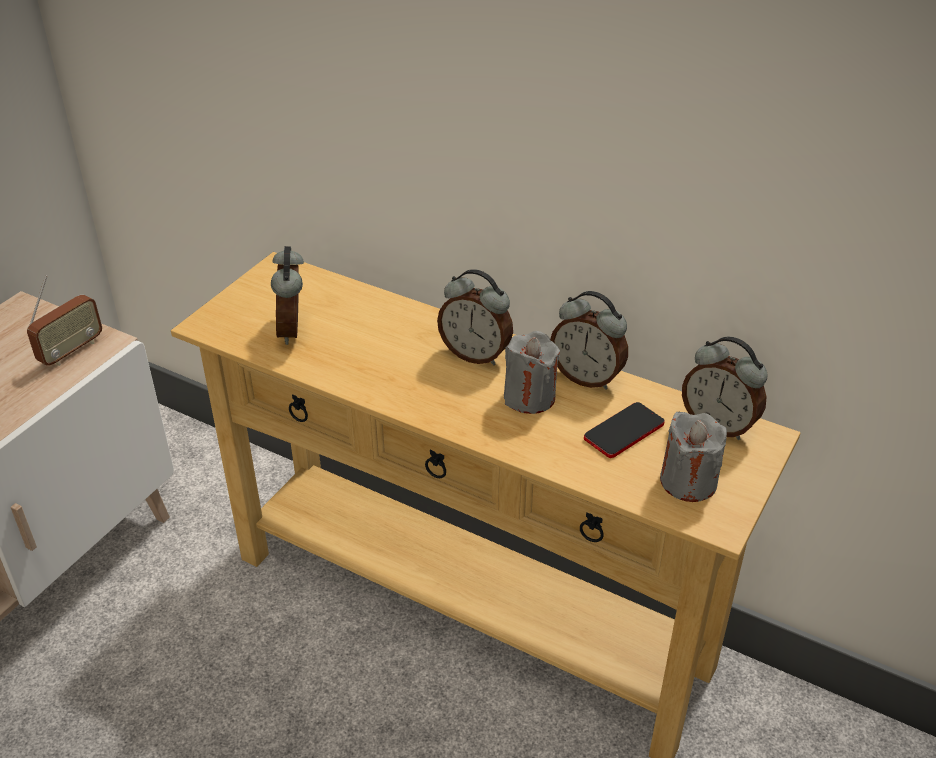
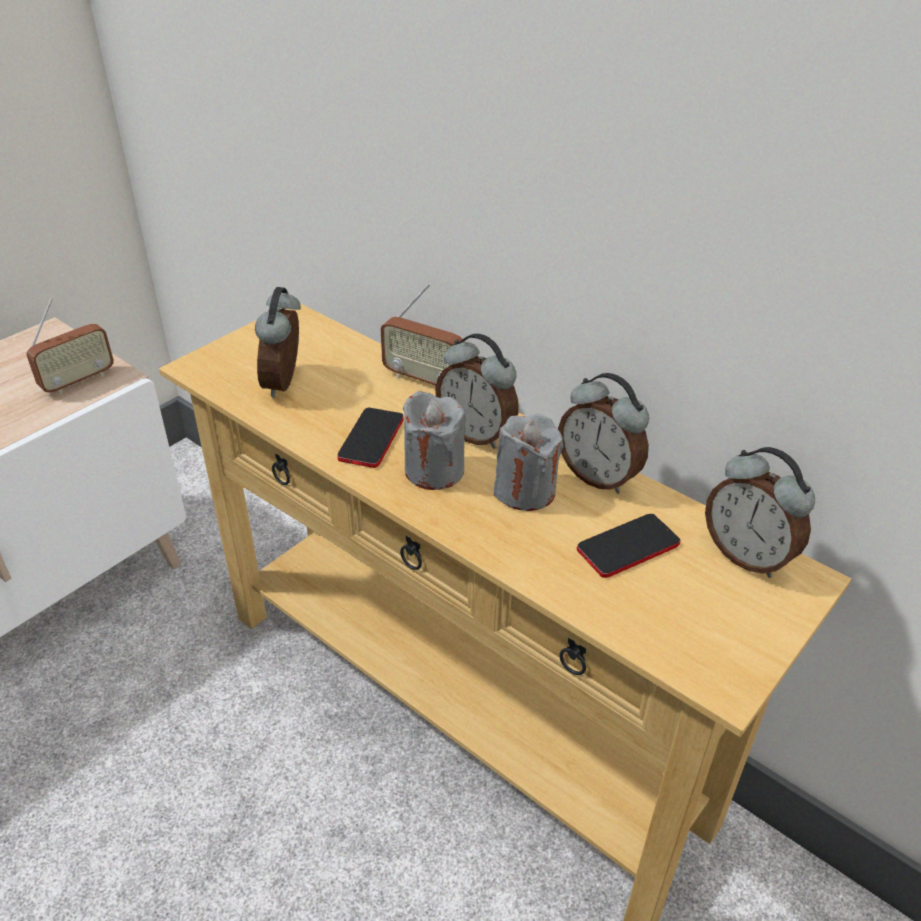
camera: 10 degrees right, 0 degrees up
(386, 370) = (371, 439): none -> phone
(415, 312) = (423, 380): none -> radio
(688, 482) = (695, 622): grey candle -> grey candle (434, 470)

